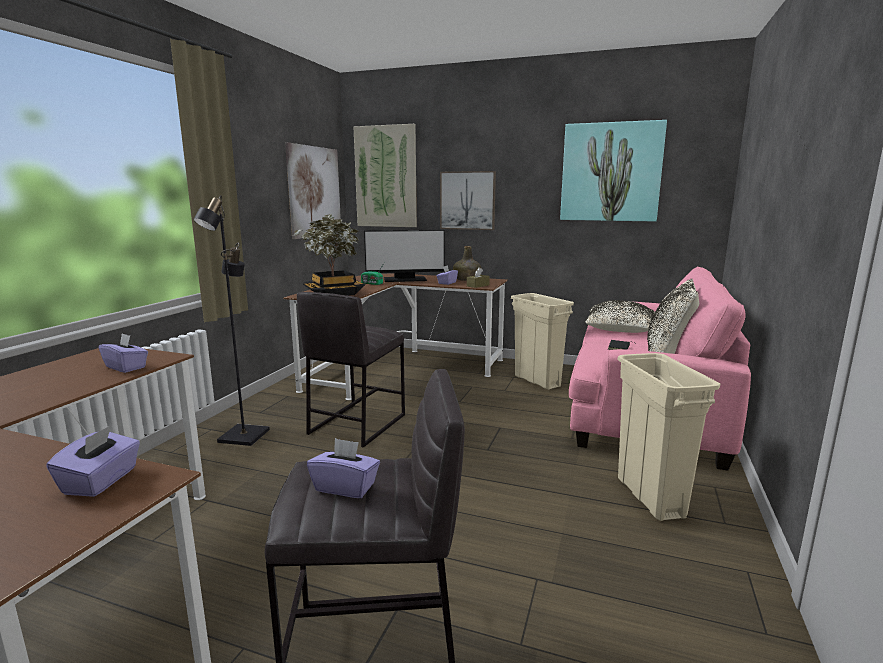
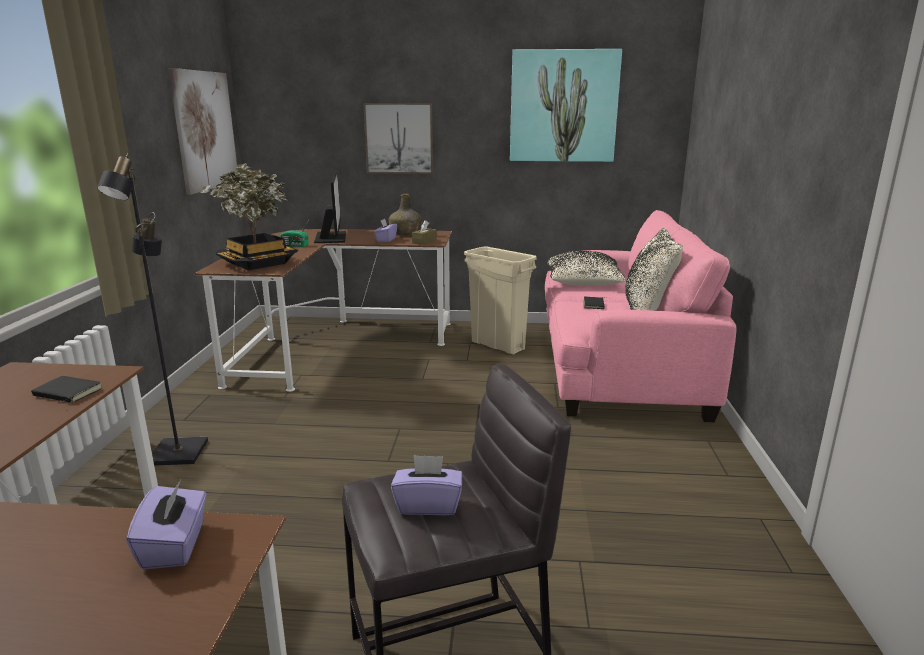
camera: 15 degrees left, 5 degrees up
(126, 367) = (66, 393): purple tissue box -> black book
(356, 424) = (314, 420): grey stool -> none
(386, 177) = (292, 108): picture -> none
(405, 279) = (331, 237): monitor -> monitor turned 75 degrees counterclockwise
(650, 498) = (655, 460): beige trash can -> none

